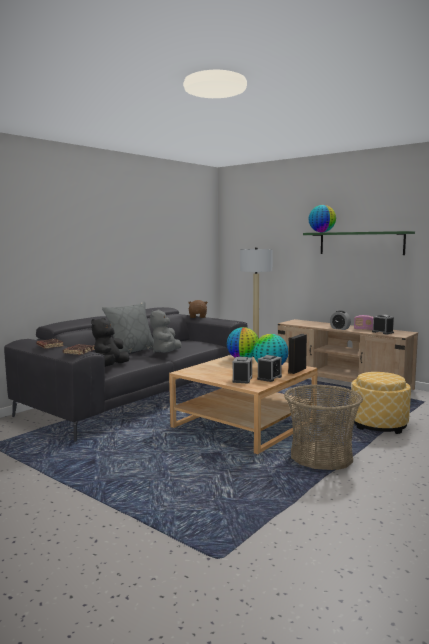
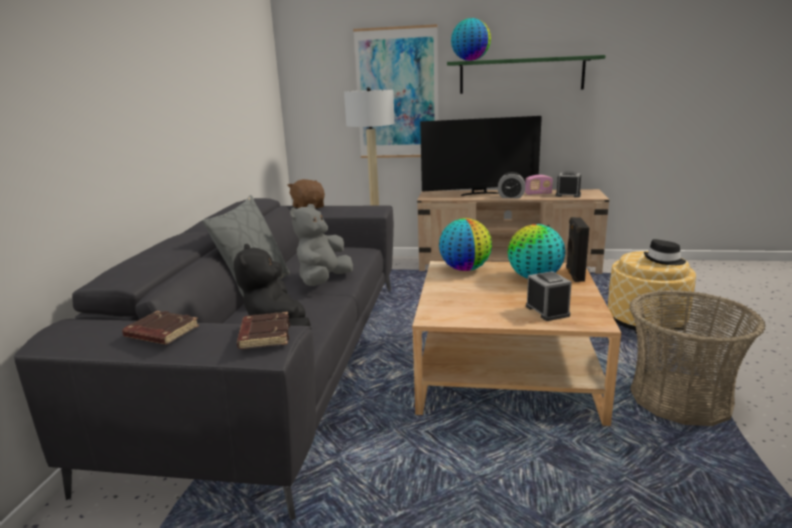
camera: 30 degrees left, 10 degrees up
(166, 353) = (323, 281): grey plush toy -> grey plush toy turned 45 degrees clockwise
(269, 378) = (572, 297): alarm clock -> none
(282, 252) = (397, 94): none -> picture
(324, 324) = (479, 193): none -> television
(384, 378) = (664, 260): none -> black hat

